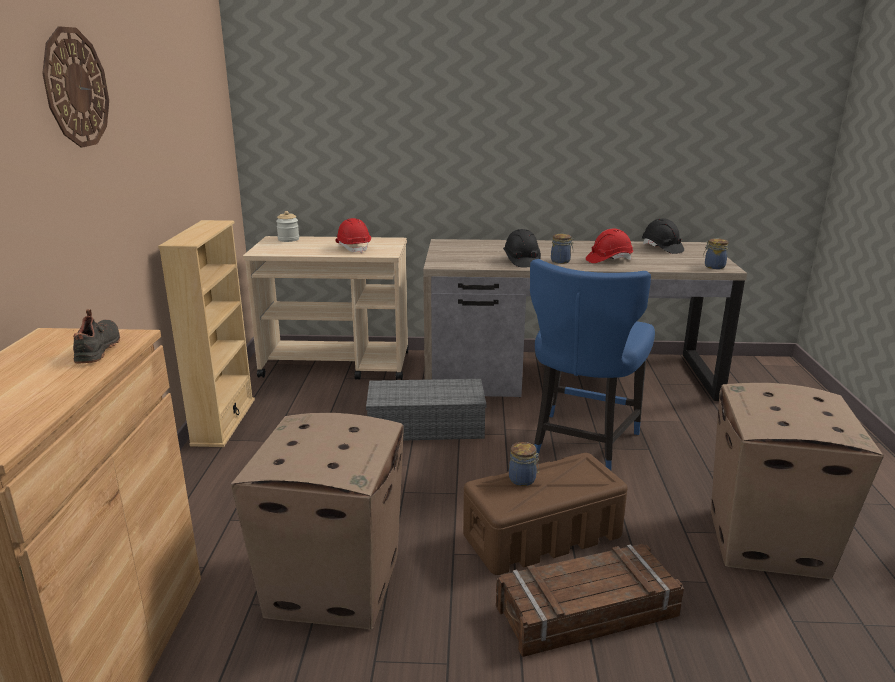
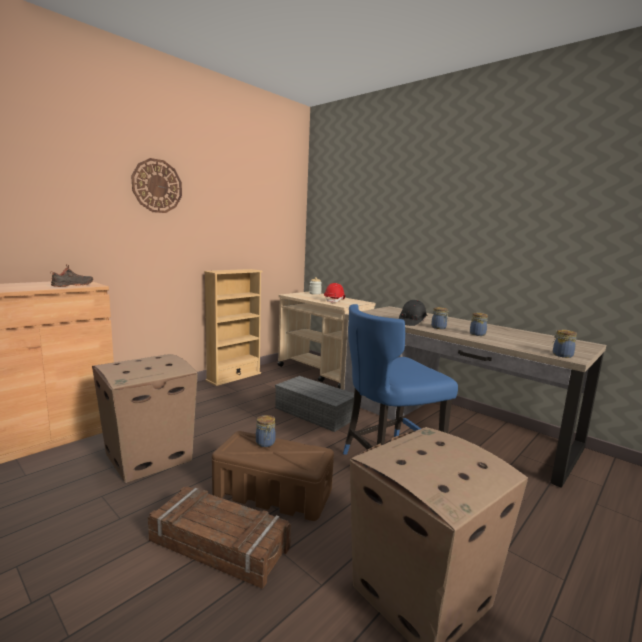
camera: 40 degrees right, 10 degrees down
(608, 260) = (477, 334): red hard hat -> jar
(661, 248) = (544, 338): black hard hat -> none

